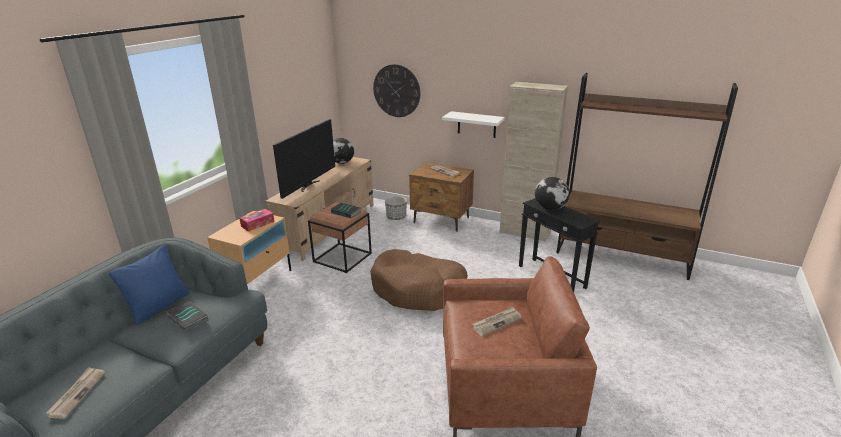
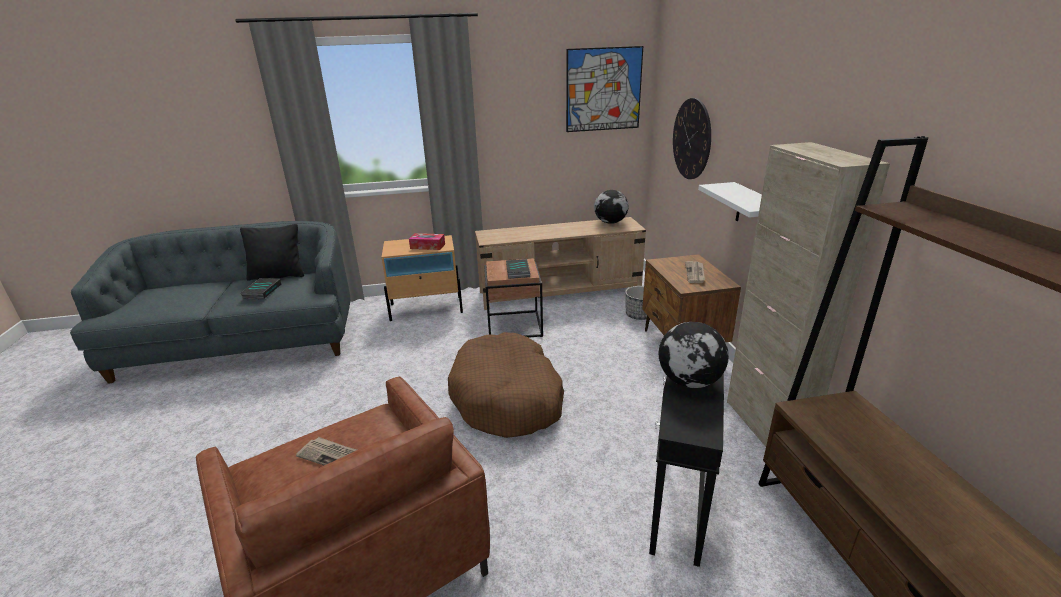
camera: 55 degrees right, 0 degrees up
(77, 393) = (152, 301): newspaper -> none
(159, 306) = (278, 275): blue pillow -> black pillow
(308, 185) = (532, 232): television -> none
(312, 65) = (603, 89): none -> picture

